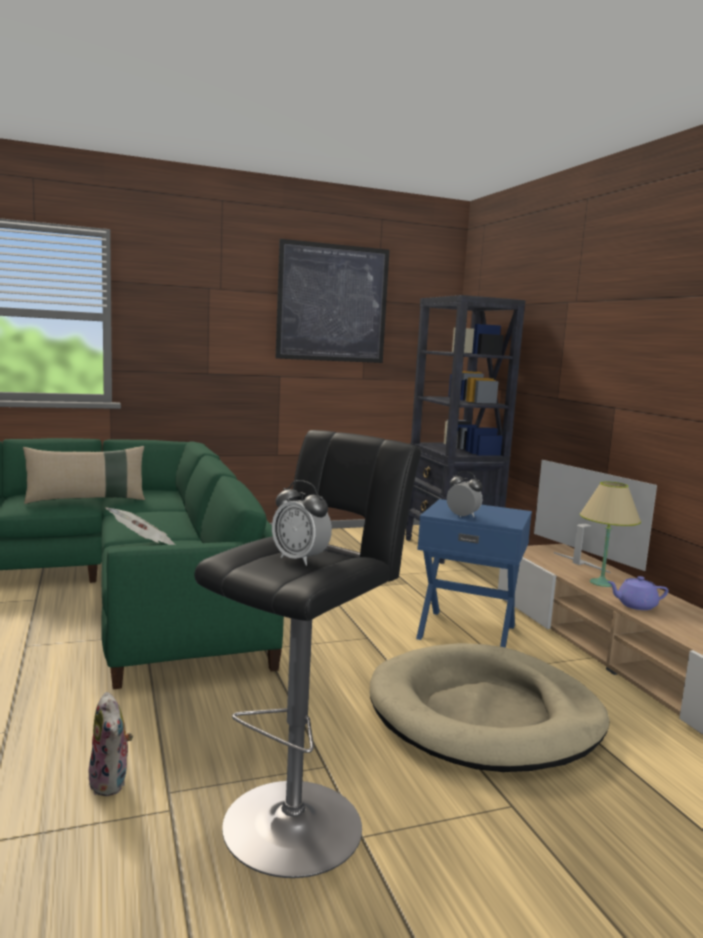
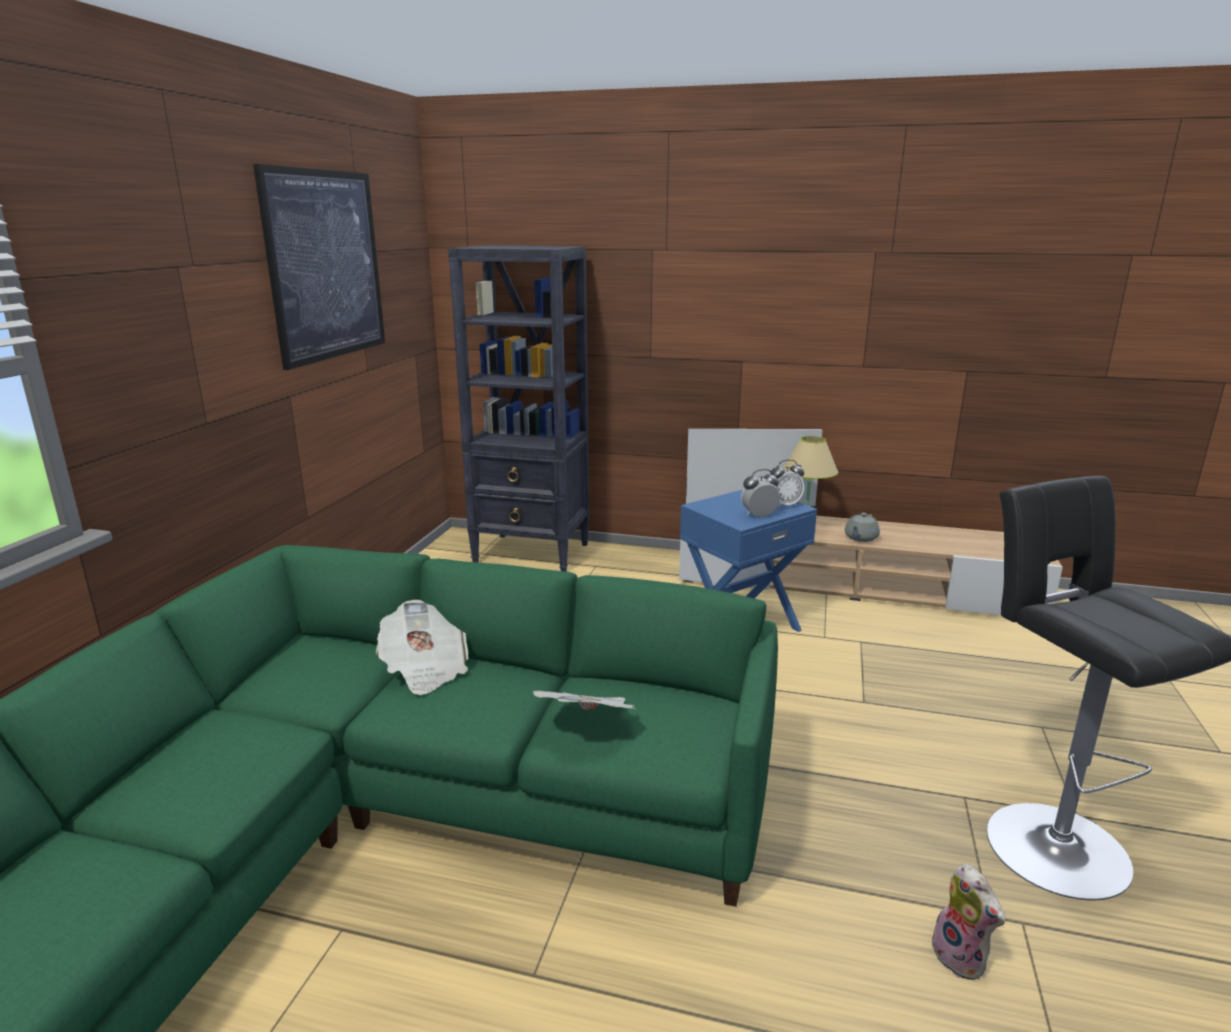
camera: 55 degrees left, 10 degrees up
(86, 500) = (263, 726): beige pillow -> none
(111, 782) = (962, 957): plush toy -> plush toy turned 60 degrees clockwise
(164, 509) = (425, 668): none -> newspaper
(300, 559) = (1123, 618): alarm clock -> alarm clock (784, 505)
(485, 714) = (901, 681): beige dog bed -> none
(635, 605) = (860, 538): purple teapot -> grey teapot

